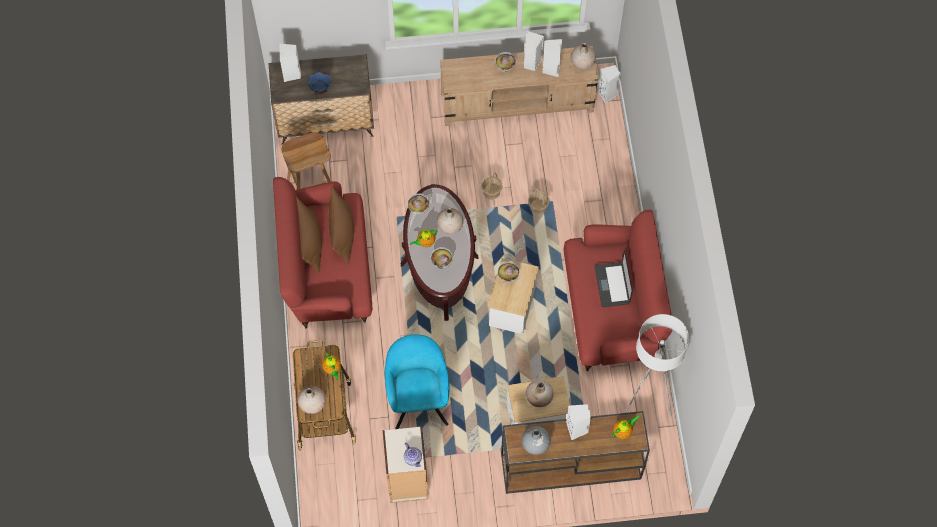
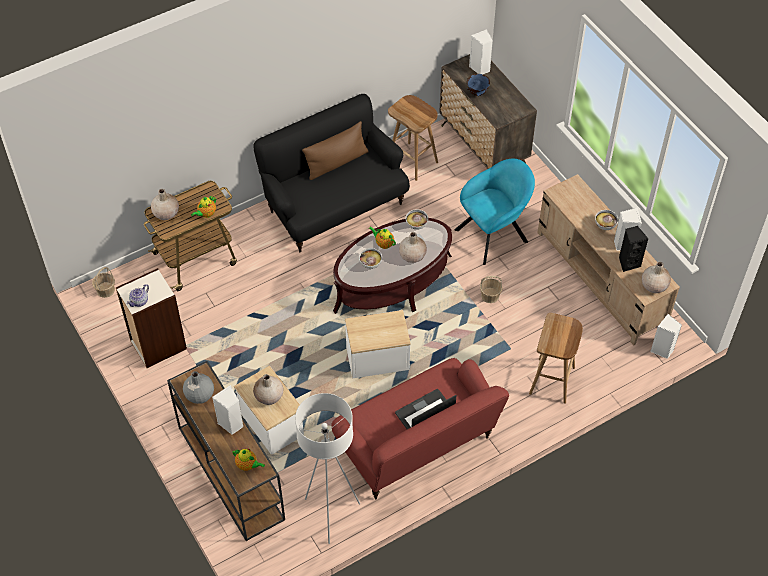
camera: 65 degrees right, 10 degrees down
(327, 272) = (334, 206): red sofa -> black sofa
(342, 233) = (359, 181): brown pillow -> none
(418, 399) = (243, 321): turquoise armchair -> turquoise armchair (494, 234)
(508, 276) = (386, 322): bowl -> none
(538, 207) = (497, 339): basket -> basket (105, 290)
(551, 68) = (628, 262): white speaker -> black speaker
(598, 186) = (552, 381): none -> brown stool

